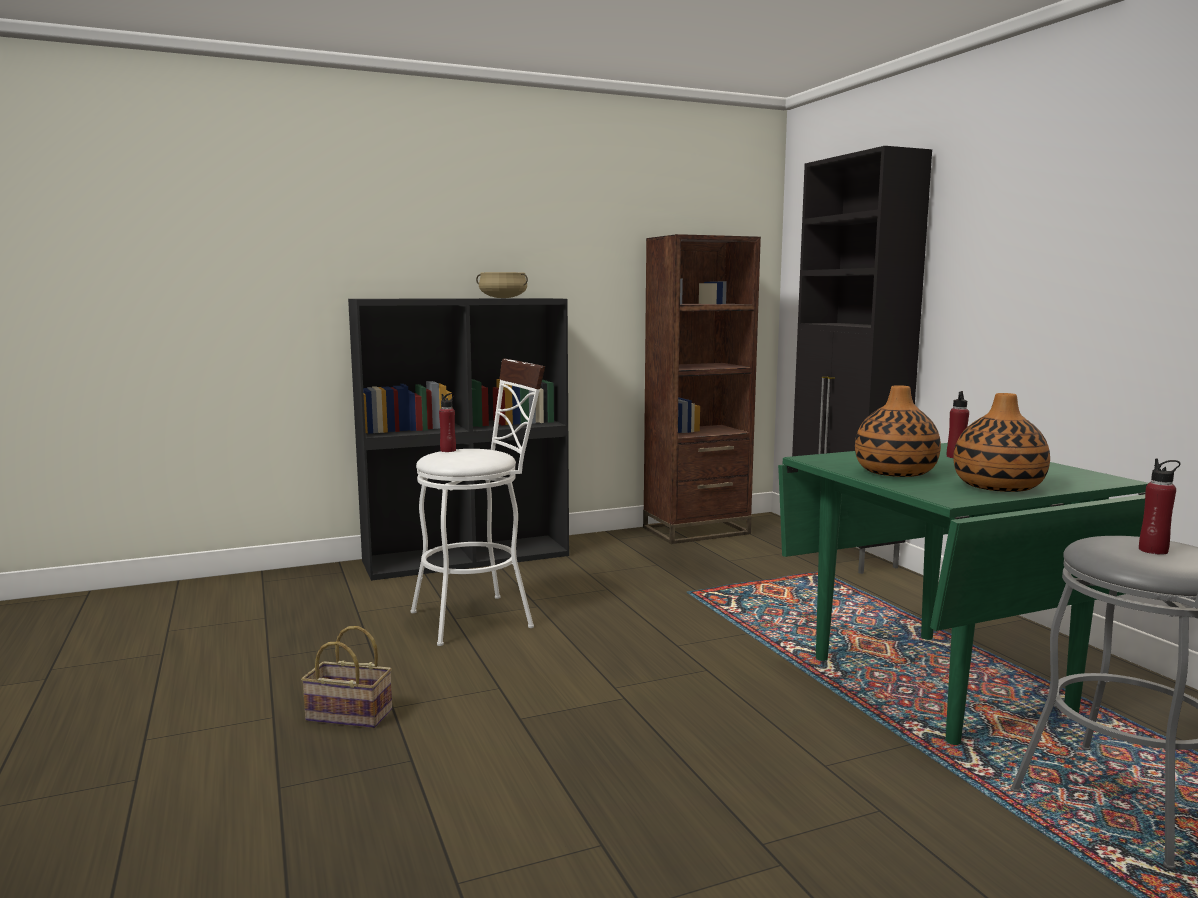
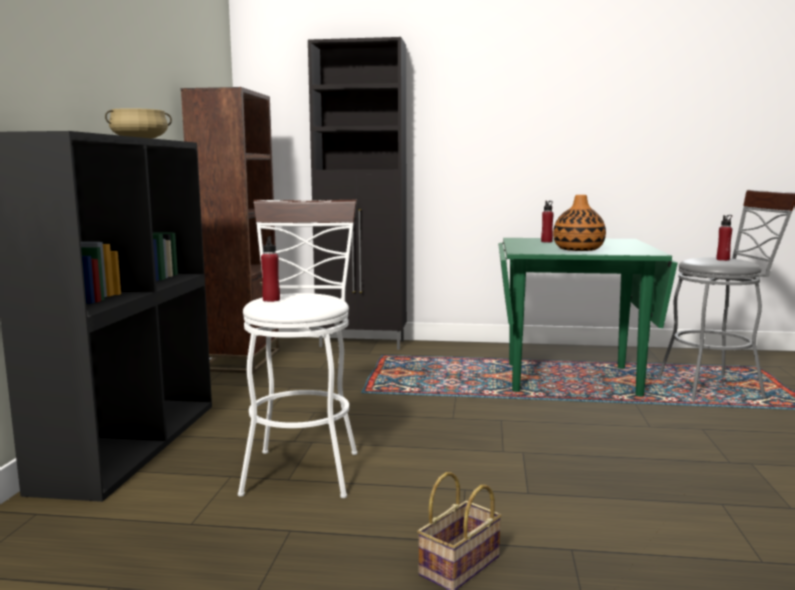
camera: 60 degrees left, 0 degrees up
(998, 487) = (629, 247): vase -> none

